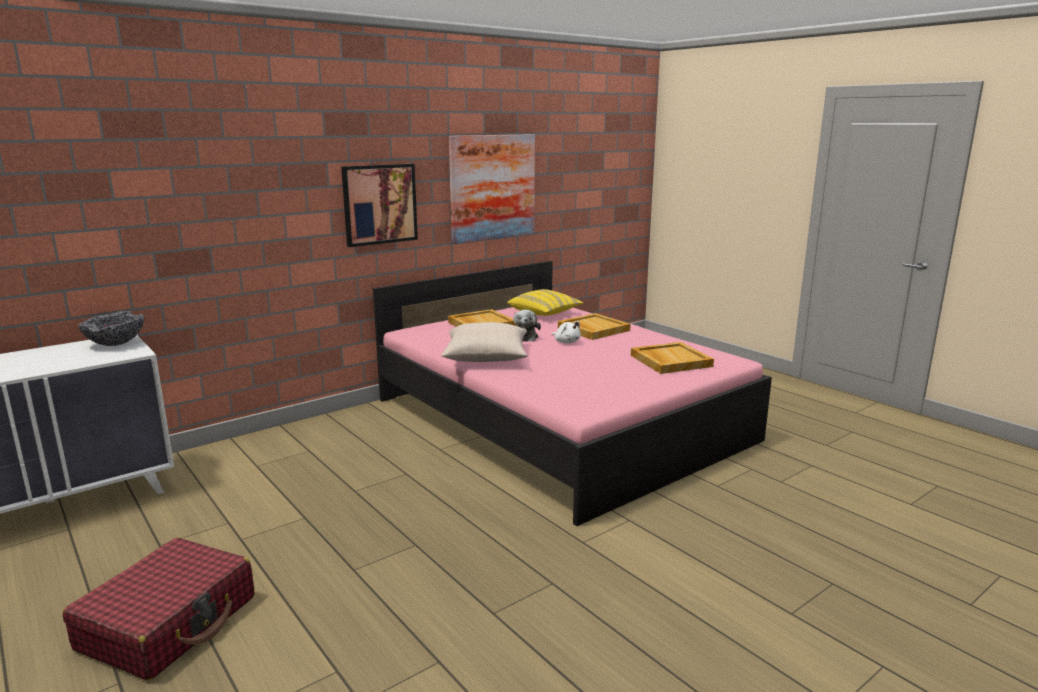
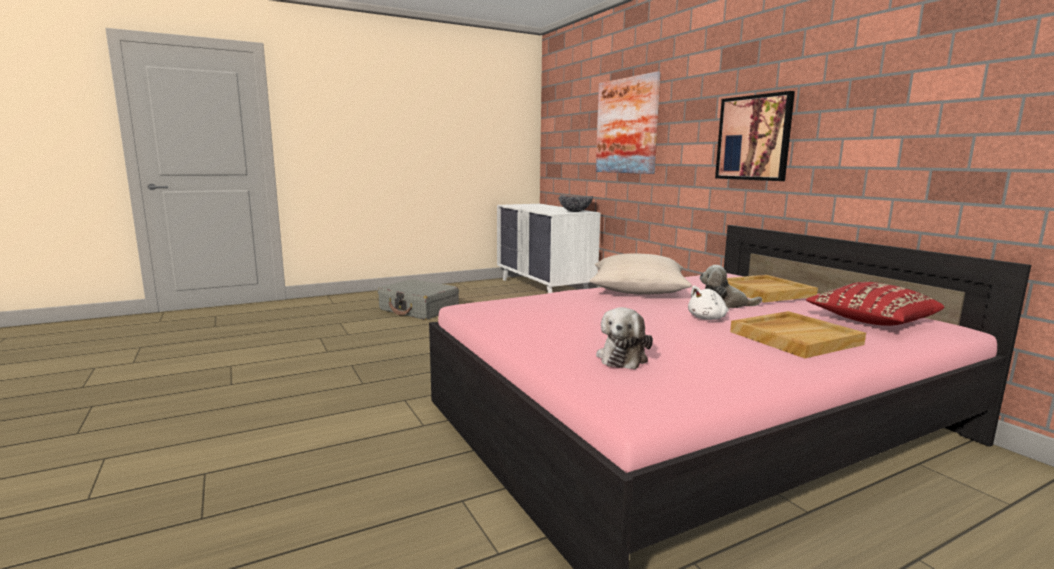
camera: 100 degrees right, 5 degrees down
(169, 623) = (419, 309): red suitcase -> grey suitcase
(492, 187) = (915, 119): picture -> picture (627, 126)
(544, 314) = (870, 322): yellow pillow -> red pillow
(670, 361) = (623, 357): beige tray -> plush toy

